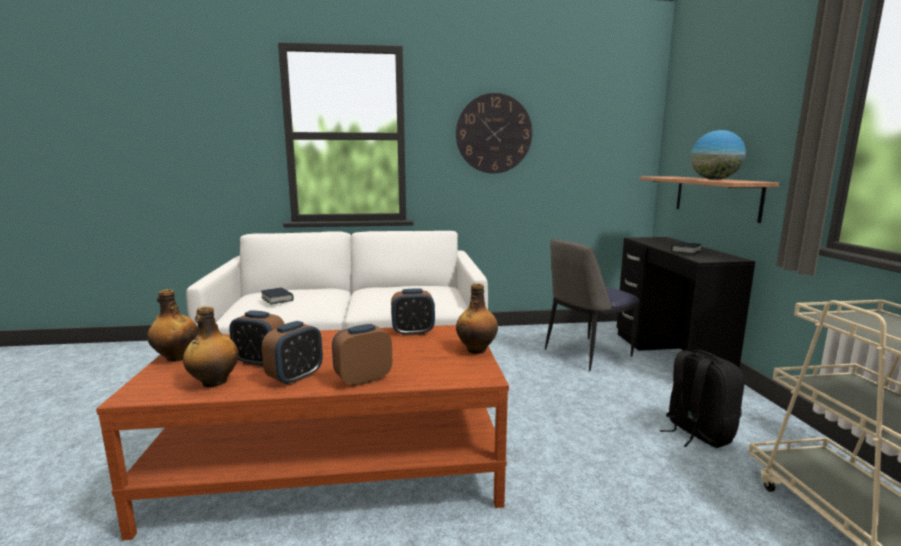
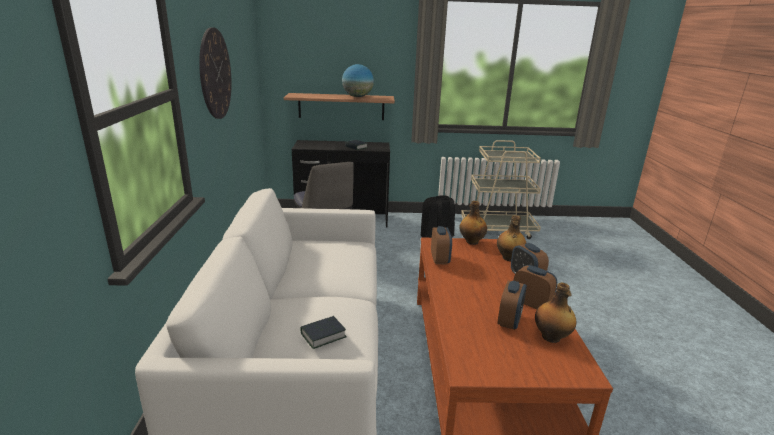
camera: 85 degrees left, 10 degrees up
(176, 357) = (511, 371): bottle -> bottle (508, 258)

